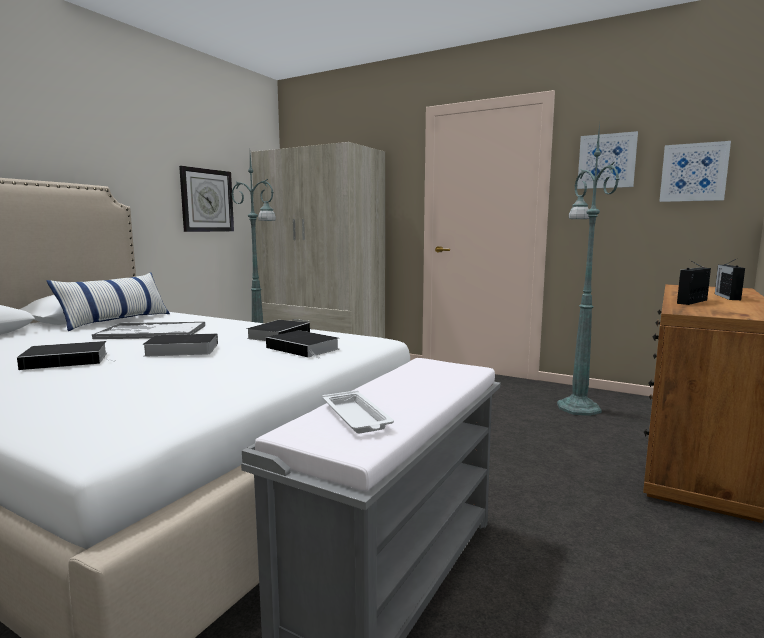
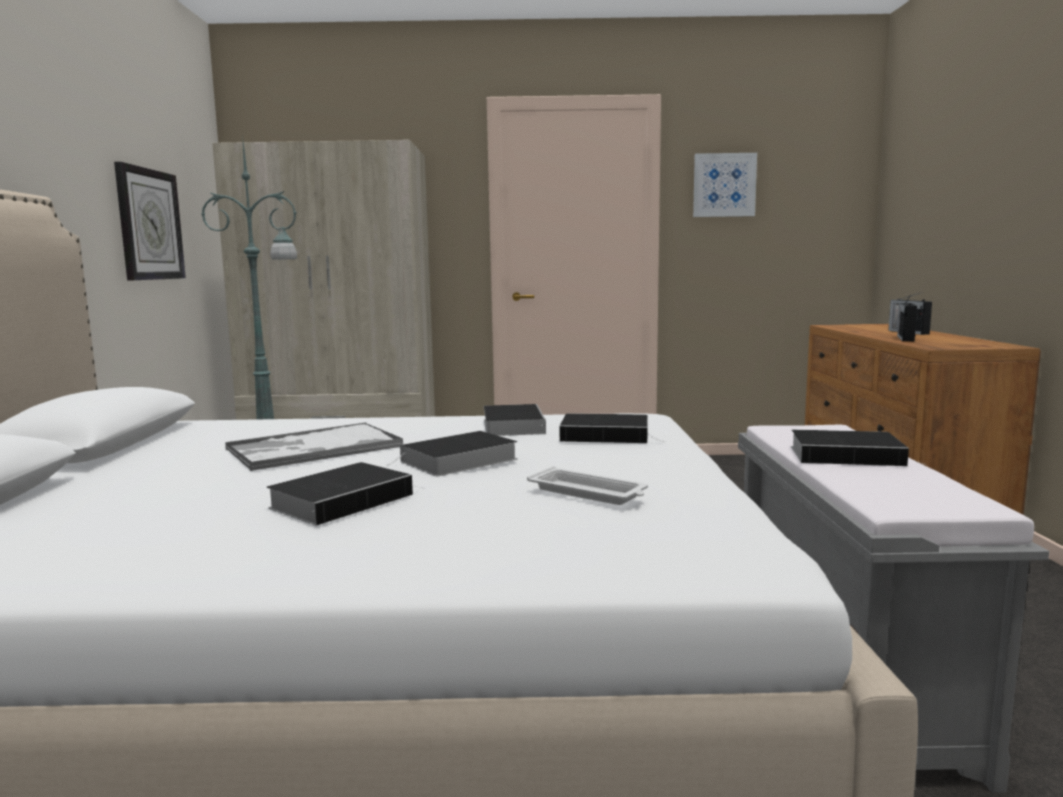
camera: 30 degrees left, 0 degrees up
(116, 321) = (173, 443): pillow -> none
(356, 417) = (896, 485): white tray -> white tray (588, 493)
(404, 390) = (849, 455): none -> book
(577, 407) = (736, 477): green floor lamp -> none
(693, 172) = (812, 202): picture -> none

